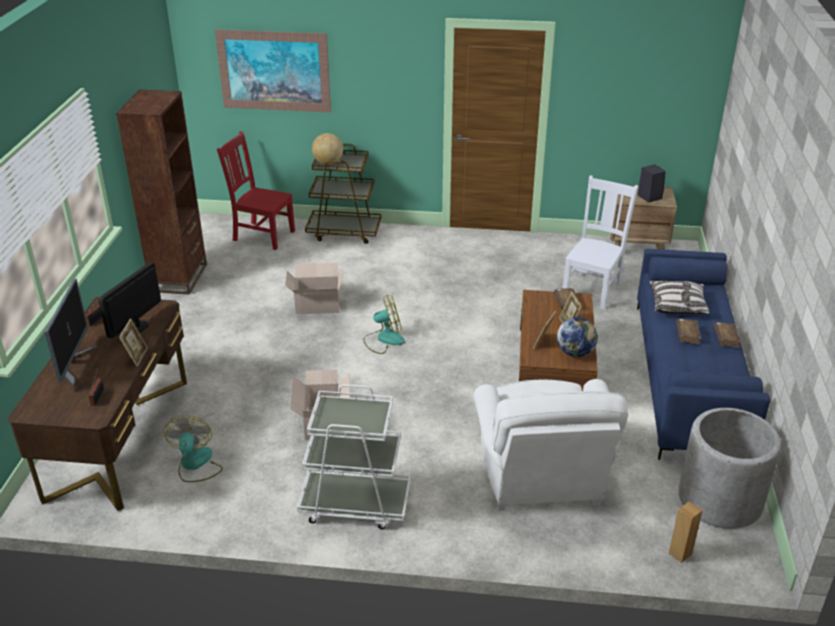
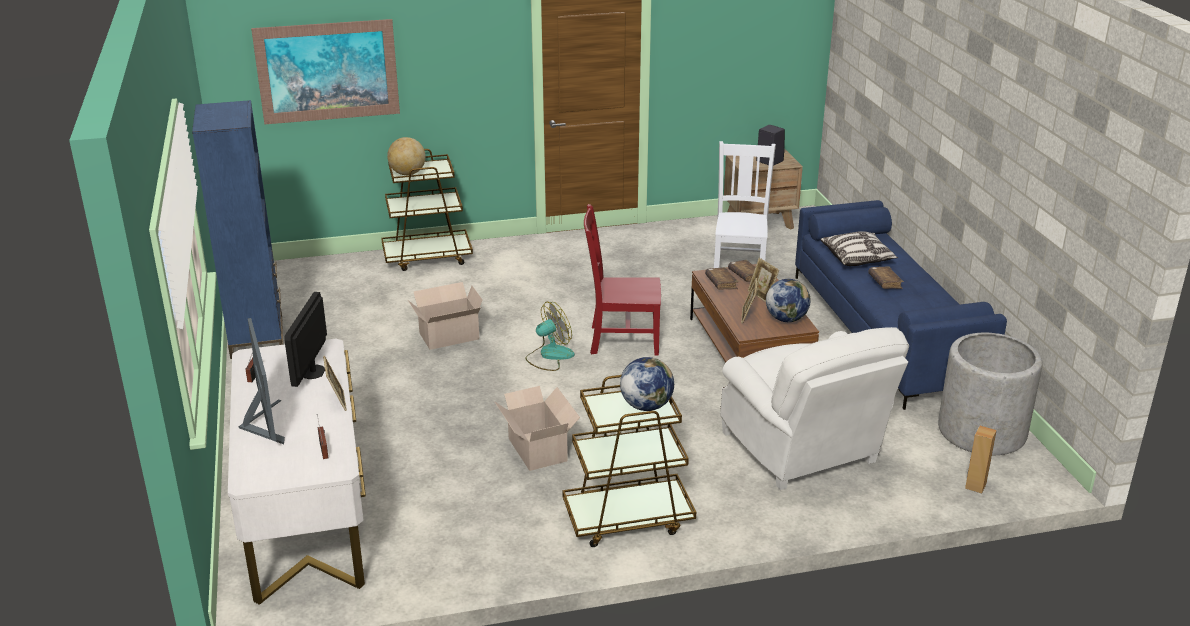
camera: 20 degrees left, 5 degrees down
(119, 438) = (306, 516): brown desk -> white desk
(179, 277) = (257, 337): brown bookcase -> blue bookcase
(195, 465) = (419, 522): fan -> none
(262, 235) = (329, 276): red chair -> red chair (621, 340)
(354, 504) = (627, 518): white cart -> brown cart
(365, 418) = (646, 406): none -> globe
(725, 338) = (922, 279): brown book -> brown book (721, 283)

